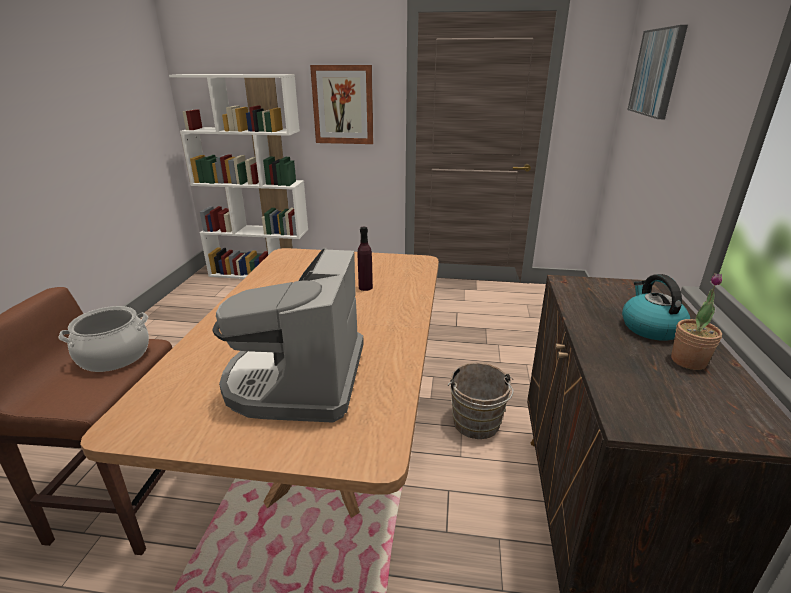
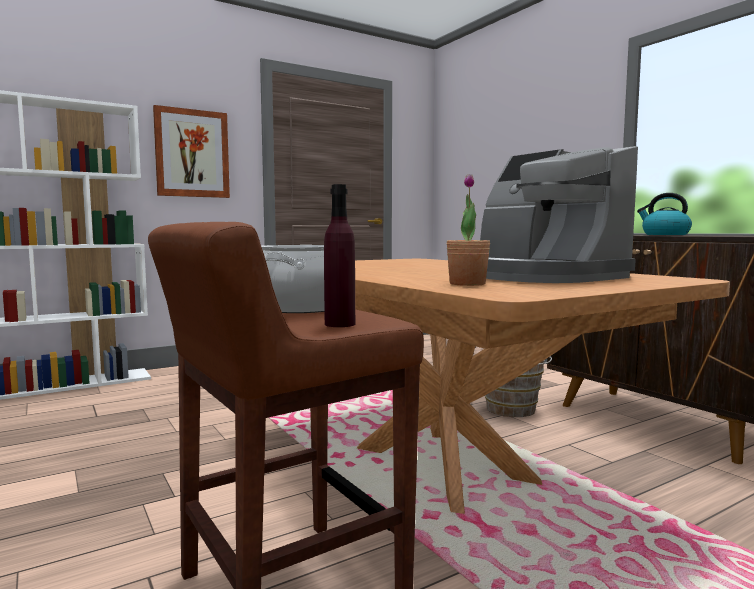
camera: 40 degrees left, 20 degrees down
(365, 287) = (422, 264): purple bottle -> purple bottle (340, 324)
(657, 72) = (487, 130): picture -> none
(688, 361) = (714, 235): potted plant -> potted plant (467, 284)

